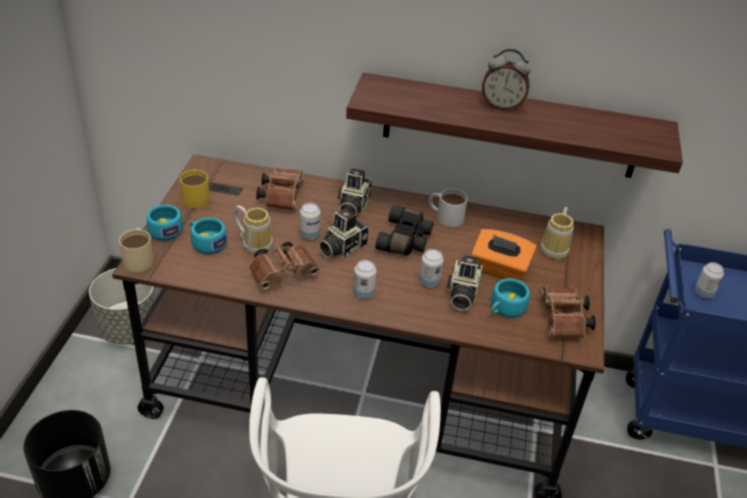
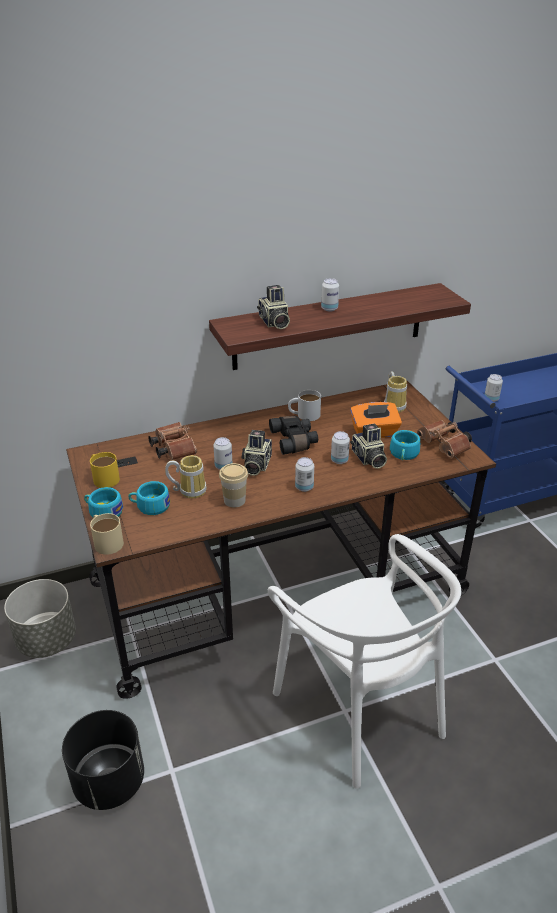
camera: 30 degrees left, 5 degrees down
(284, 274) = (234, 500): brown binoculars -> cup
(352, 206) = (233, 434): camera -> camera (274, 323)
(502, 106) = (329, 309): alarm clock -> can

